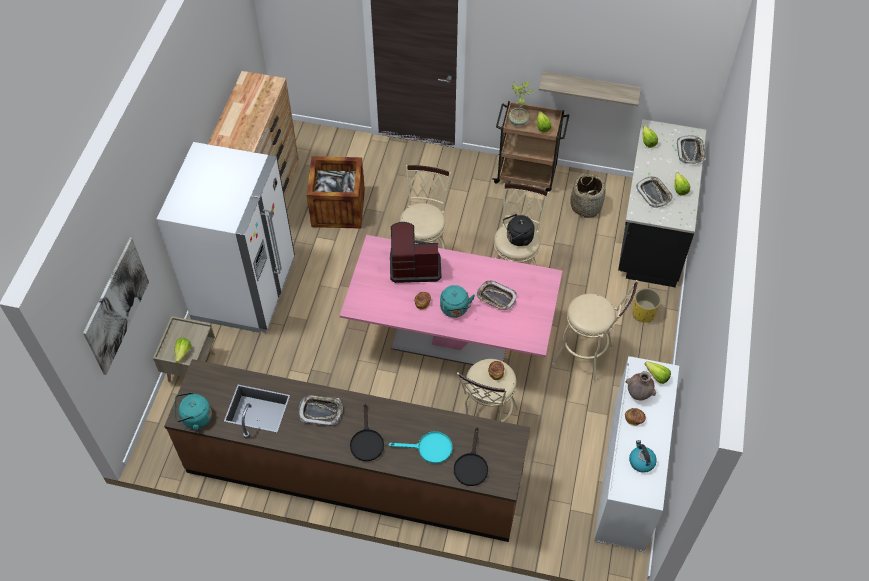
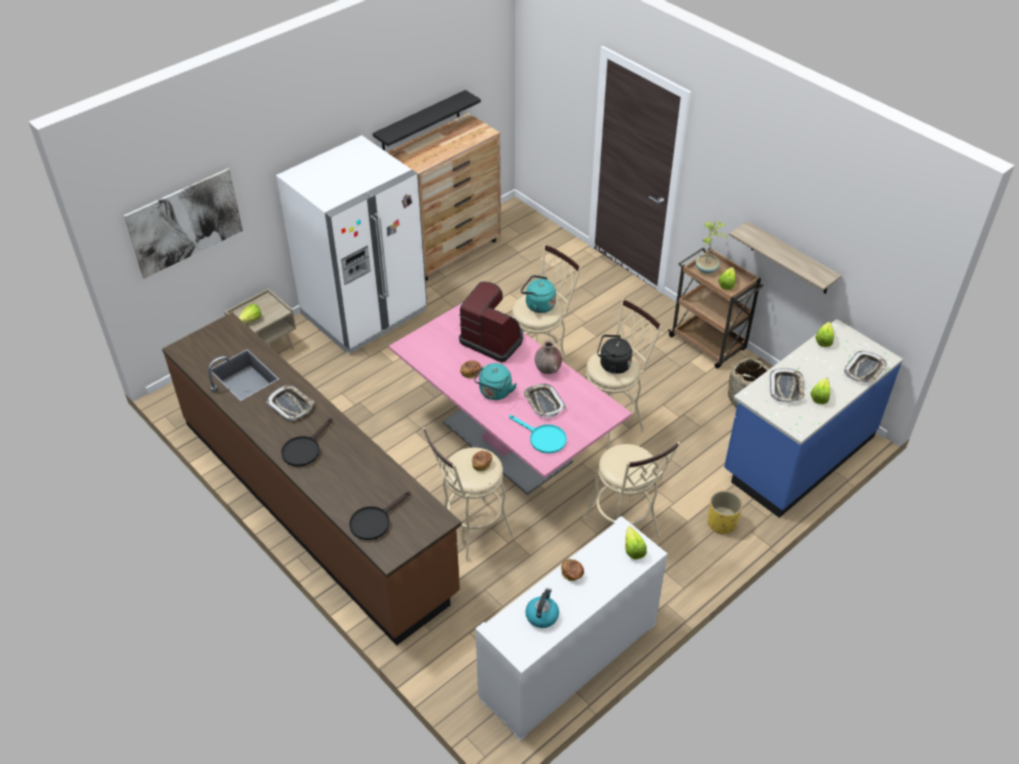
camera: 35 degrees right, 10 degrees down
(195, 418) = (189, 355): turquoise kettle -> turquoise kettle (538, 305)
(219, 101) = (420, 122): none -> black shelf
(338, 208) = (502, 289): crate -> none
(429, 448) = (352, 486): turquoise frying pan -> turquoise frying pan (543, 438)
(638, 394) = (598, 554): brown vase -> brown vase (548, 371)
(651, 231) = (798, 454): black counter -> blue counter

